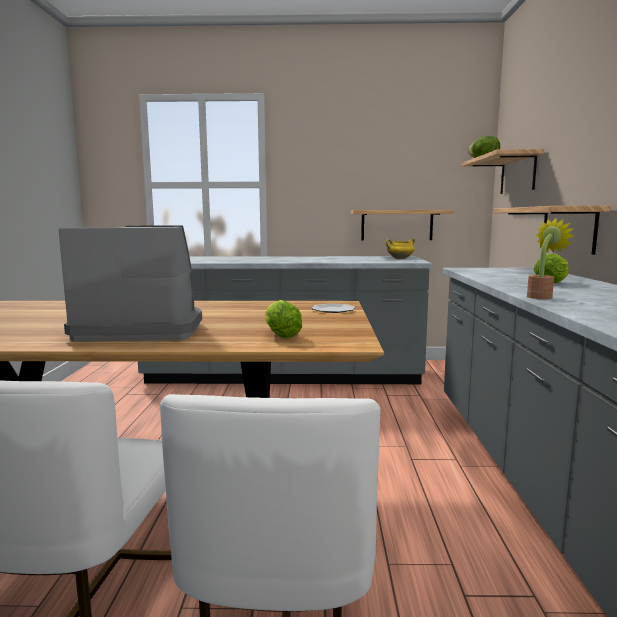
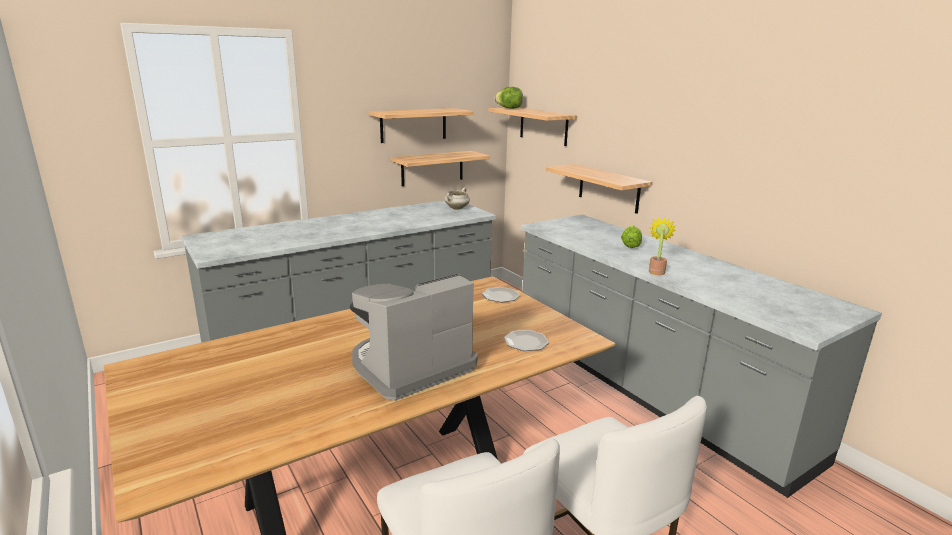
camera: 35 degrees left, 10 degrees up
(280, 335) = (526, 342): lettuce -> plate
(377, 180) = (413, 125): none -> shelf
(400, 259) = (457, 208): yellow cooking pot -> white cooking pot

